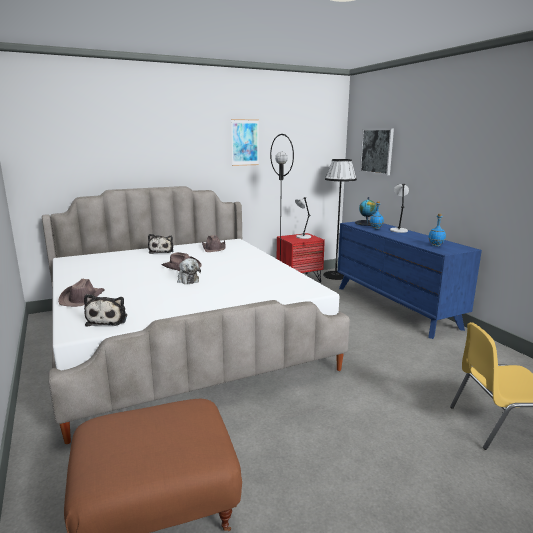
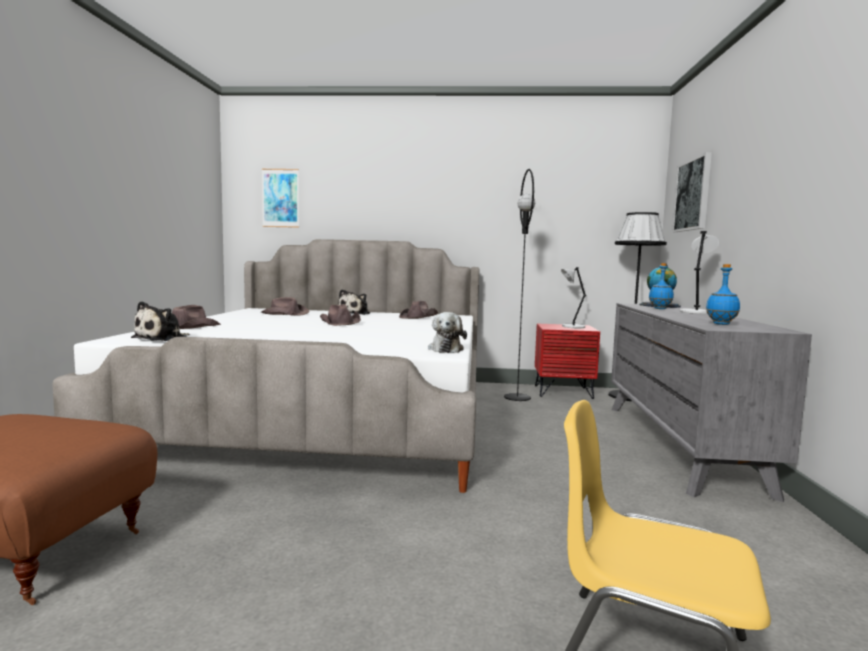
camera: 30 degrees right, 10 degrees down
(110, 262) = (284, 314): none -> brown hat
(187, 280) = (318, 329): plush toy -> plush toy (446, 349)
(245, 142) = (495, 190): picture -> picture (280, 198)
(395, 307) = (679, 445): blue dresser -> grey dresser

